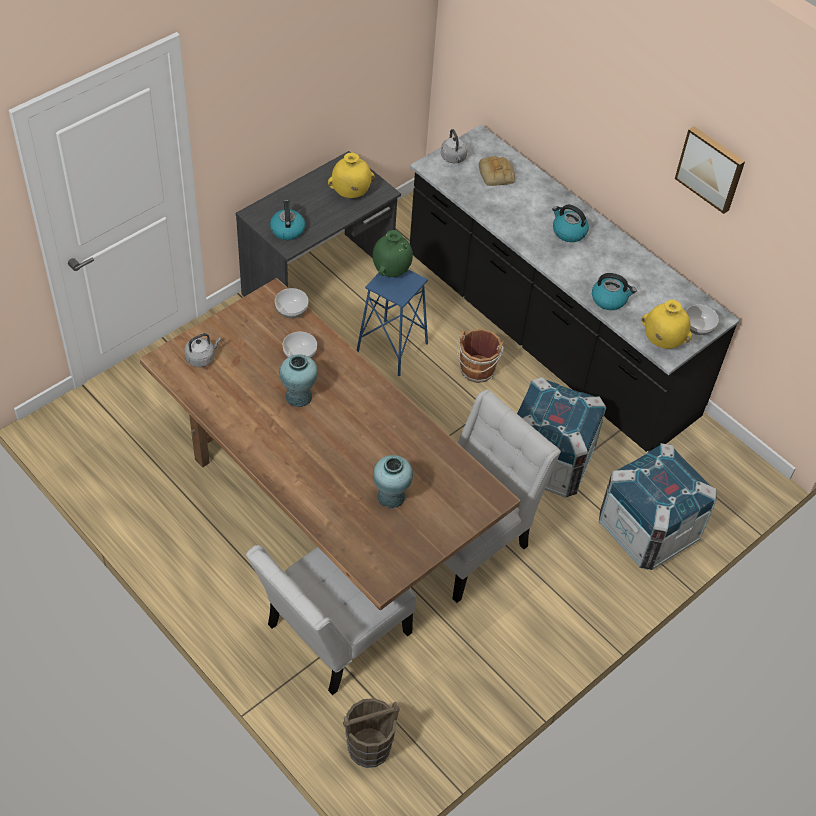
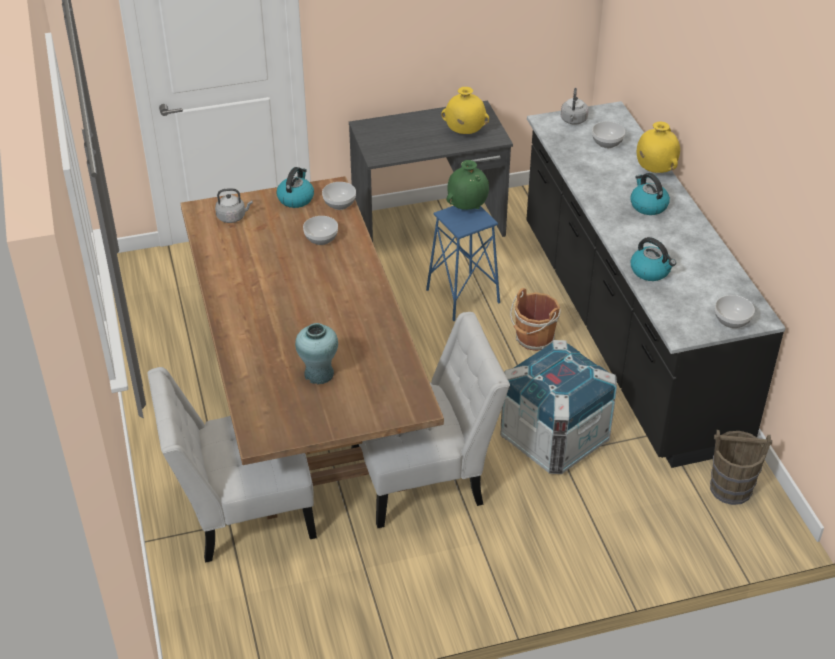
camera: 30 degrees right, 10 degrees down
(287, 229) = (385, 145): kettle -> kettle (296, 198)
(298, 396) = (295, 270): turquoise vase -> none
(369, 747) = (208, 621): brown bucket -> brown bucket (731, 488)
(497, 175) = (607, 143): bread -> bowl
(648, 530) = (622, 534): crate -> none
(662, 341) = (682, 321): yellow vase -> yellow vase (654, 170)
(711, 168) = (775, 139): picture -> none

